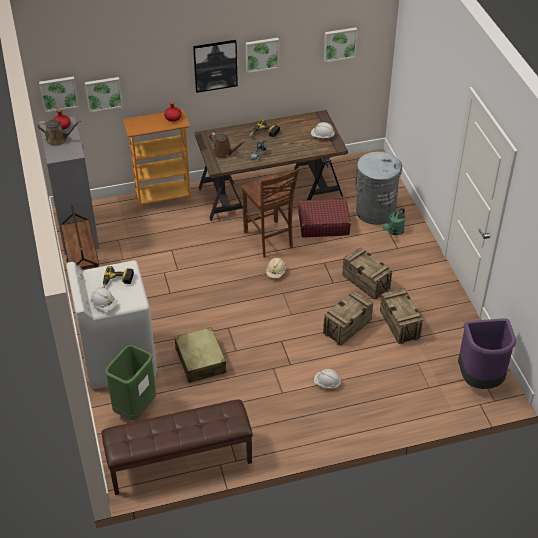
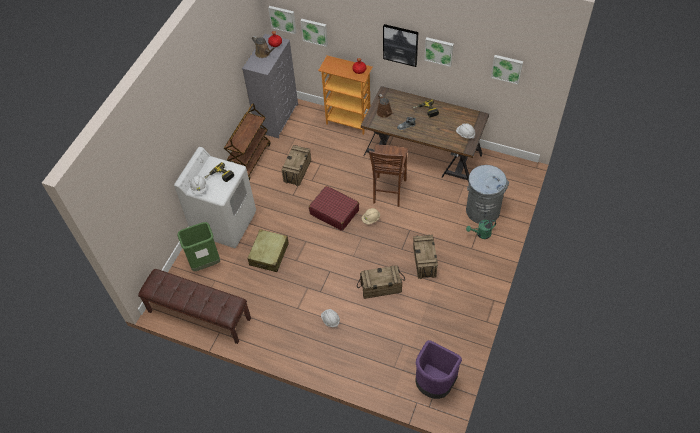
camera: 40 degrees right, 10 degrees up
(323, 224) = (436, 200): red suitcase -> red suitcase (334, 212)
(400, 325) = (417, 308): crate -> crate (297, 171)

